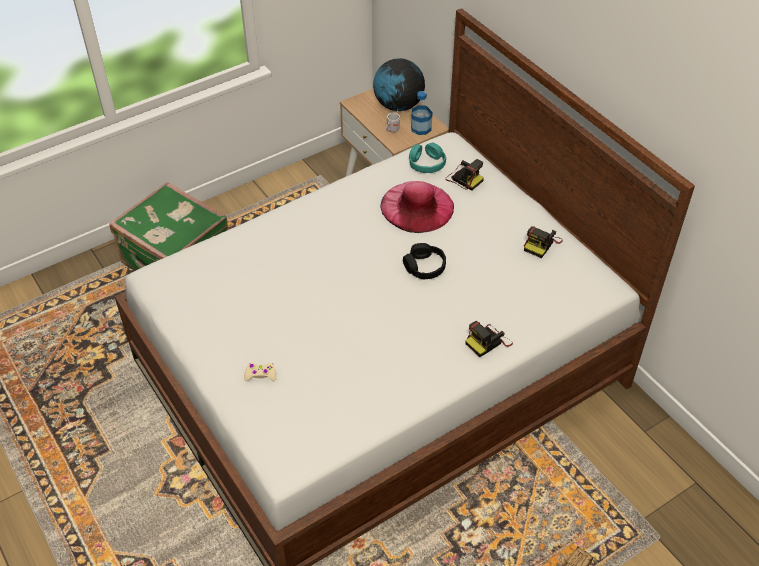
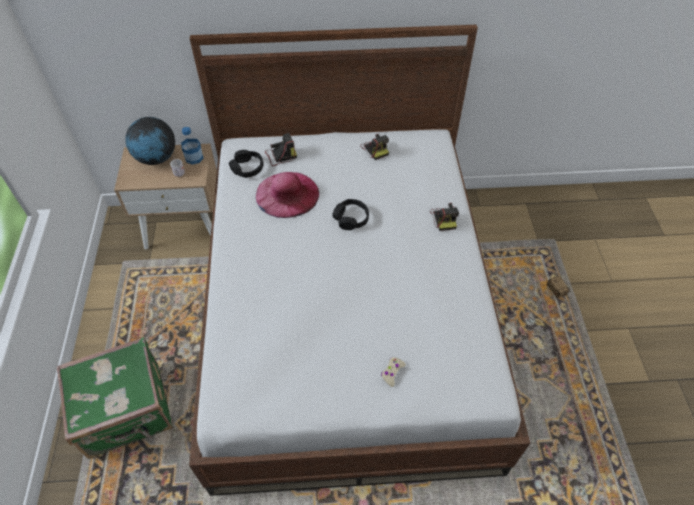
camera: 60 degrees left, 5 degrees up
(426, 163) = (247, 168): turquoise headphones -> black headphones

